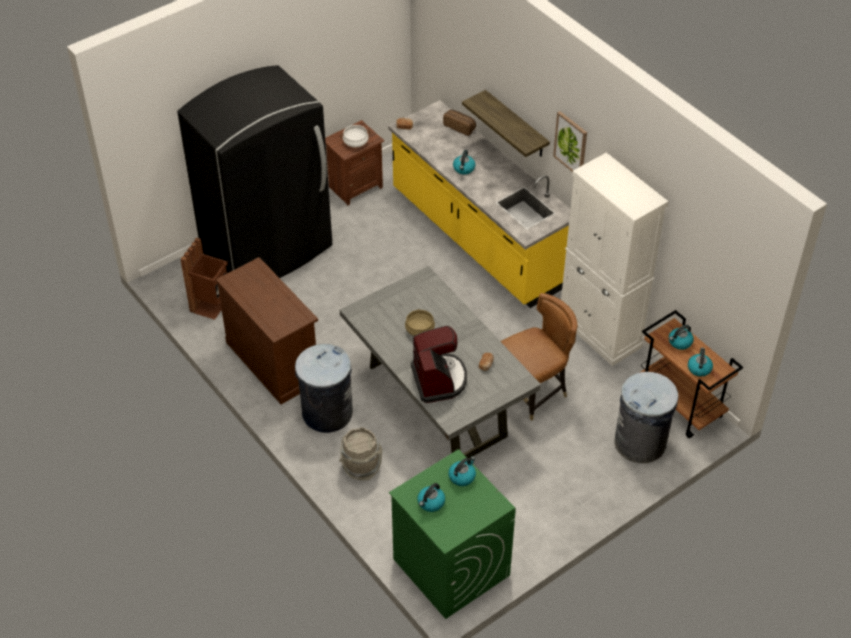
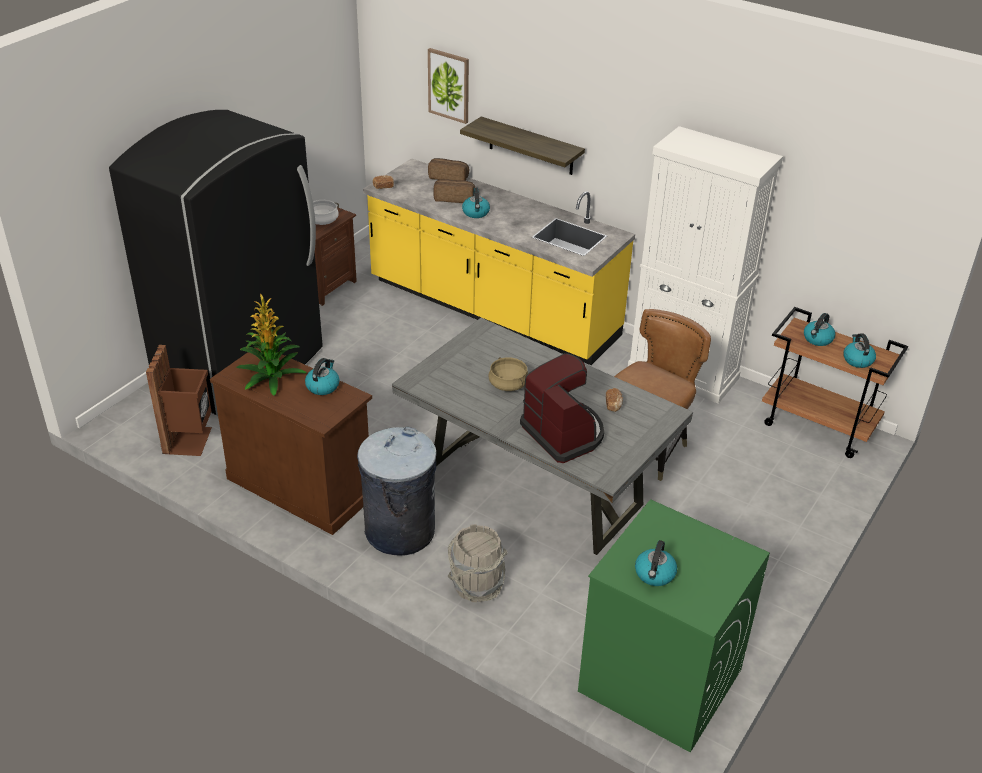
camera: 20 degrees left, 10 degrees down
(256, 287) = (270, 376): none -> potted plant
(454, 150) = (454, 198): none -> bread
(462, 476) = (676, 531): kettle -> kettle (323, 386)
(571, 143) = (619, 138): picture -> picture (449, 85)
(640, 443) = (800, 475): grey trash can -> none

